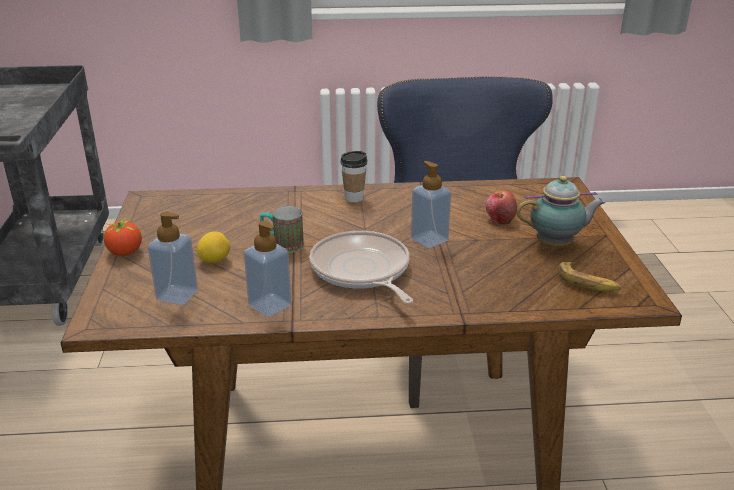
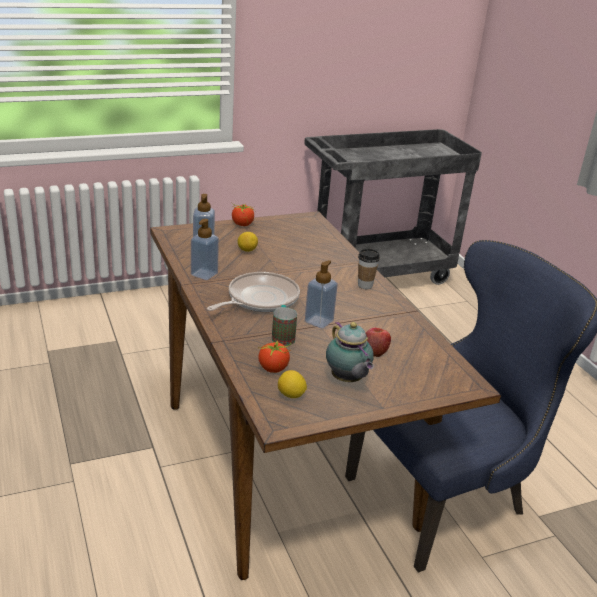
camera: 70 degrees right, 0 degrees up
(282, 245) = (278, 268): mug -> mug (283, 336)
(531, 285) = (273, 368): none -> tomato
(587, 283) = (291, 395): banana -> lemon

